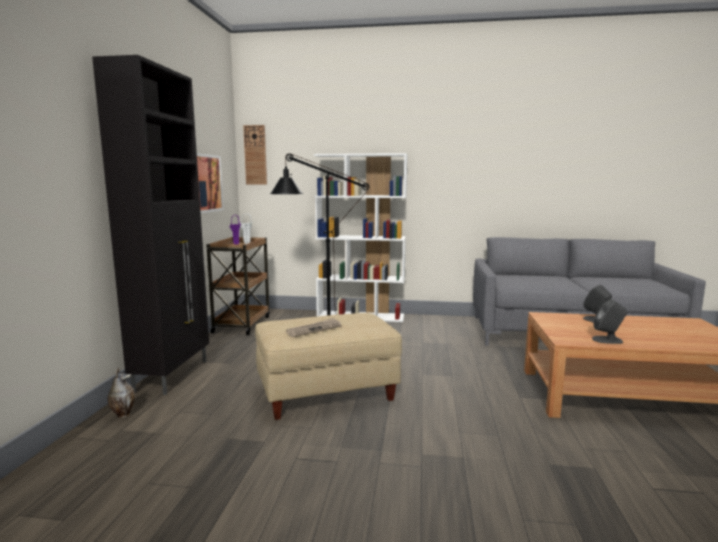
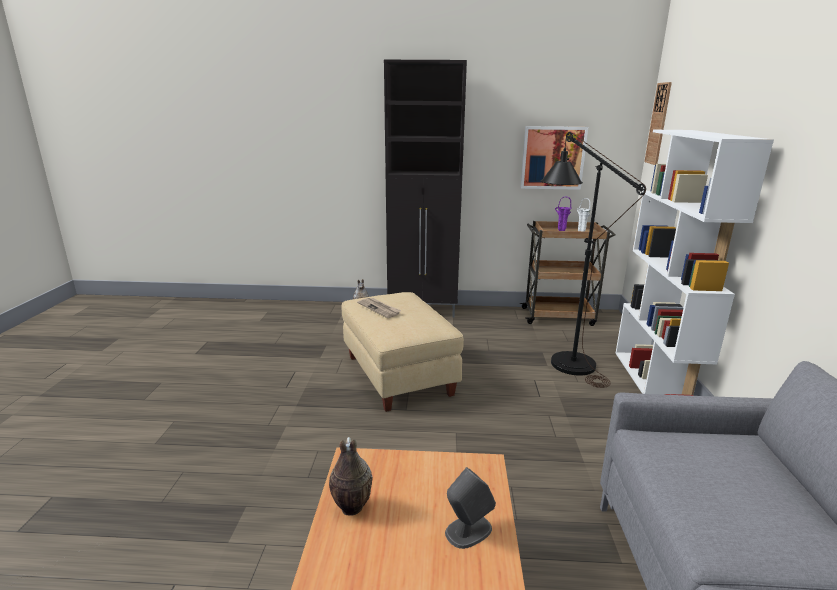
camera: 85 degrees right, 10 degrees up
(607, 340) = (351, 508): grey speaker -> vase

